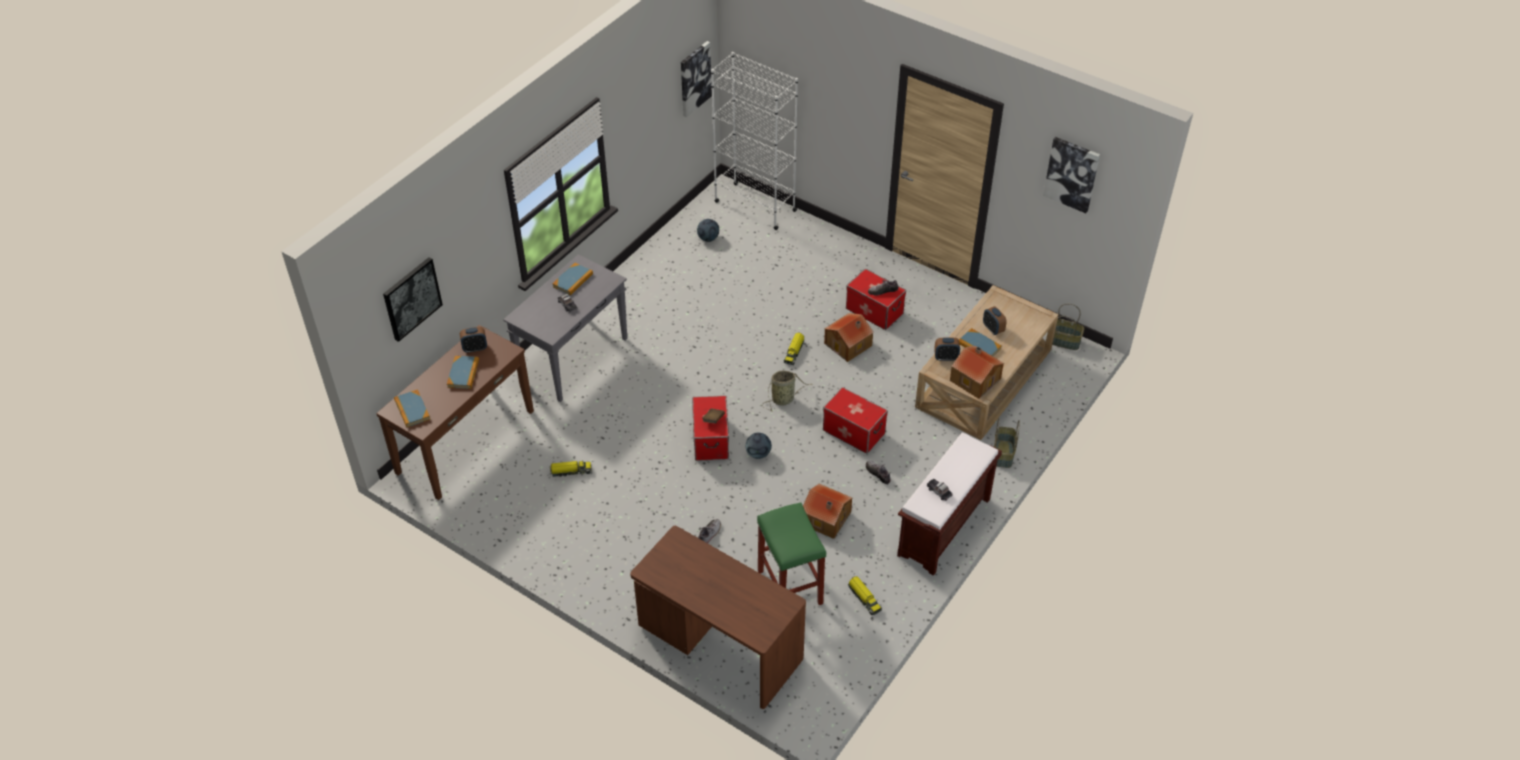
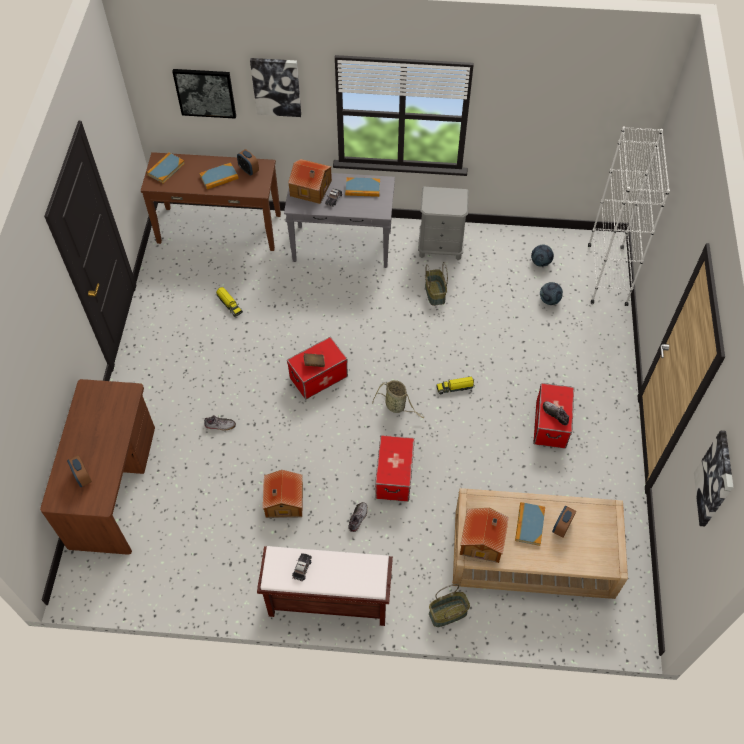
camera: 60 degrees right, 10 degrees up
(635, 292) = (441, 247): none -> grey nightstand
(694, 78) = (617, 126): picture -> picture (276, 86)
(758, 453) = (324, 417): football -> football (549, 300)
(791, 588) = (196, 510): green stool -> none
(849, 344) = (494, 424): toy house -> toy house (311, 189)
(864, 598) = (214, 571): toy truck -> none
(946, 357) = (493, 502): alarm clock -> alarm clock (83, 477)
(1064, 341) = (636, 606): basket -> basket (435, 293)

